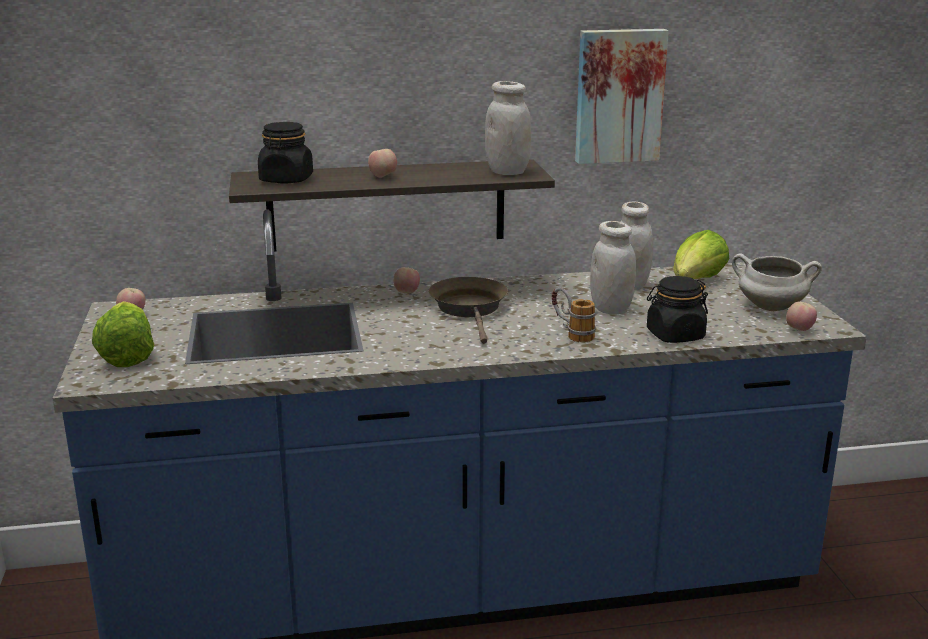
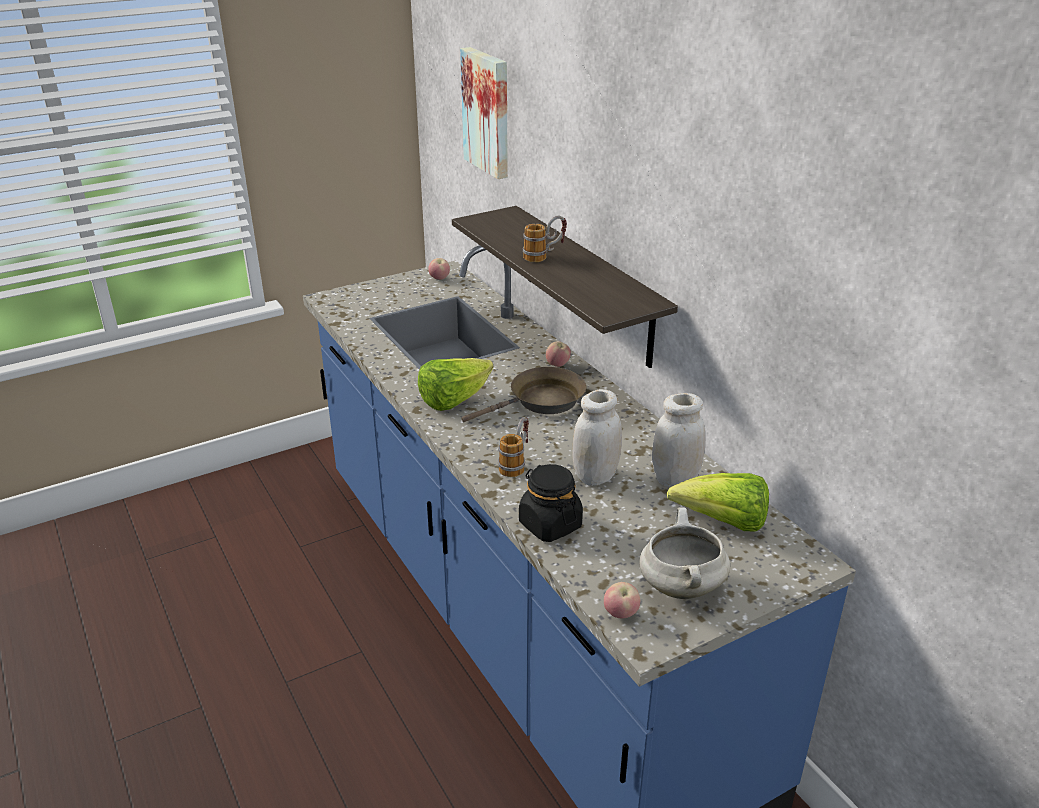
camera: 70 degrees right, 10 degrees up
(126, 356) = (372, 297): lettuce -> lettuce (454, 400)
(286, 180) = (506, 226): black jar -> none
(383, 177) = (544, 256): apple -> mug
(507, 172) = (610, 301): white jar -> none
(618, 96) = (749, 279): picture -> picture (489, 112)

